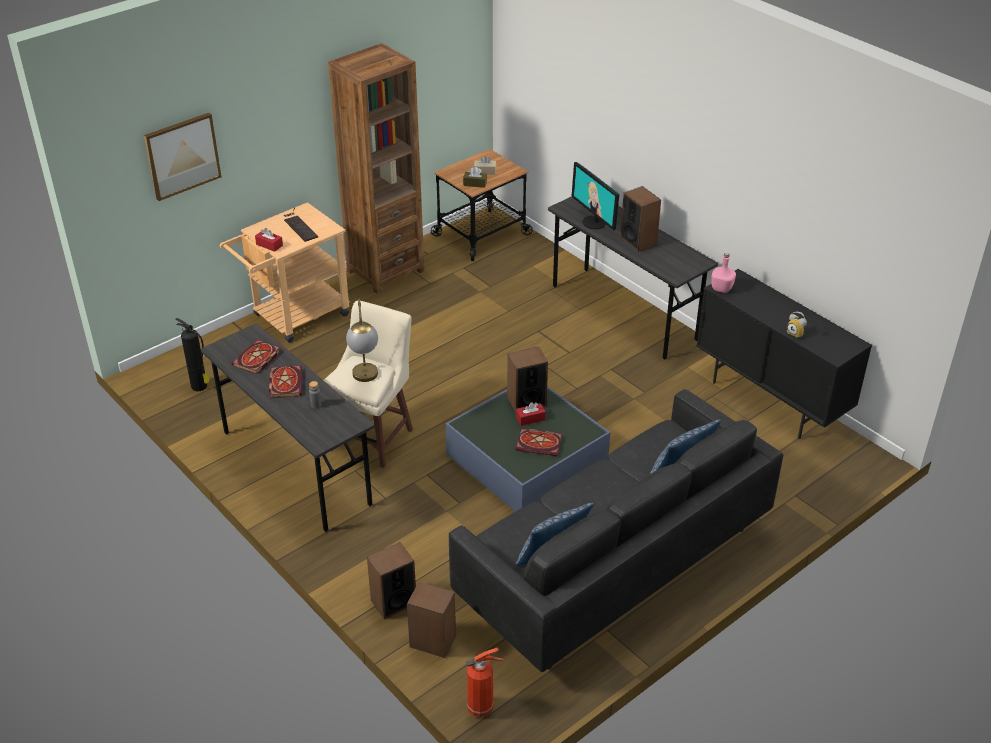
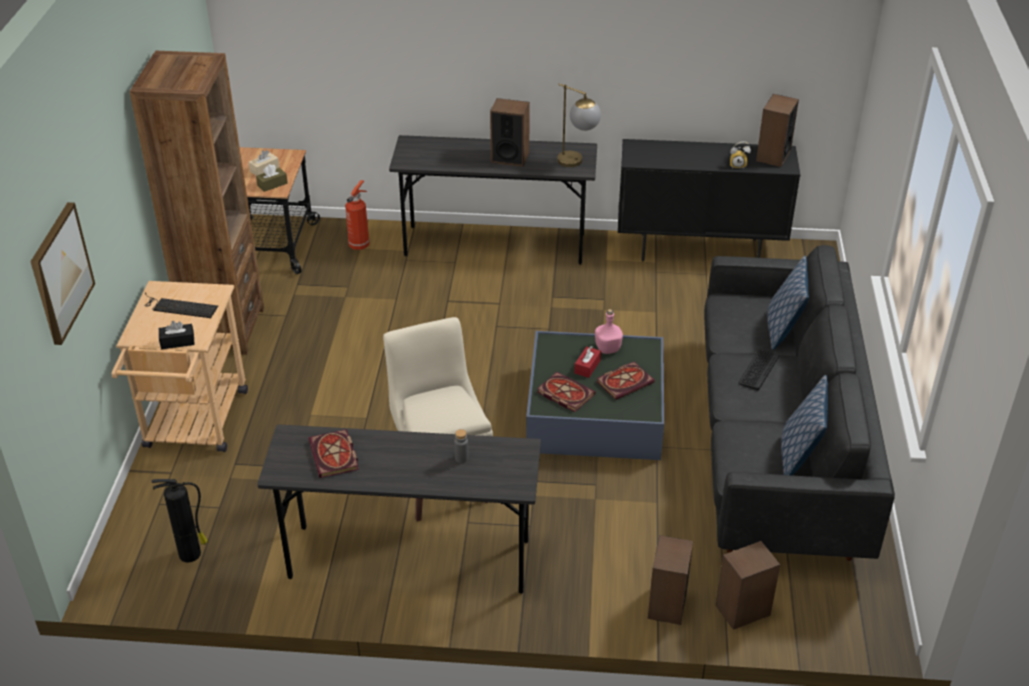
camera: 45 degrees left, 0 degrees up
(269, 245) = (177, 342): red tissue box -> black tissue box
(285, 382) = (399, 458): book -> book (564, 393)
(366, 380) = (454, 411): table lamp -> table lamp (577, 163)
(482, 707) = (851, 628): fire extinguisher -> fire extinguisher (360, 245)
(526, 401) = (563, 355): speaker -> speaker (773, 156)
(594, 222) = (450, 161): monitor -> none
(615, 488) = (758, 370): none -> keyboard
(722, 288) = (636, 160): pink bottle -> pink bottle (608, 348)

